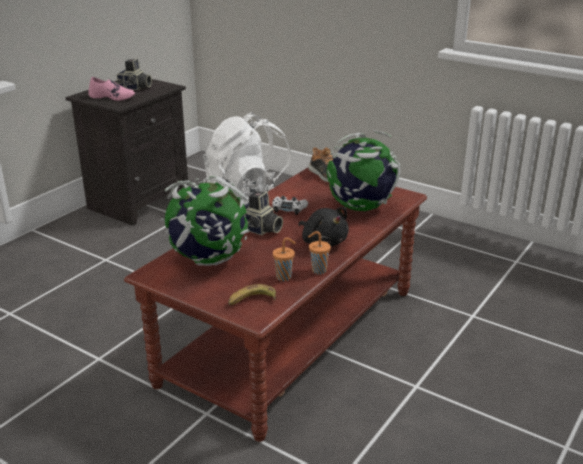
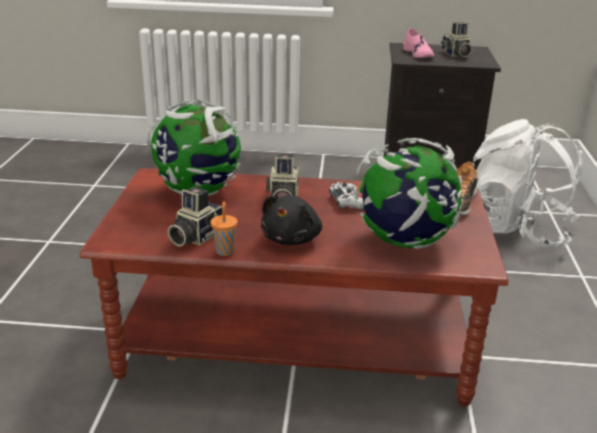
camera: 60 degrees right, 0 degrees up
(251, 300) = (135, 231): banana -> none
(284, 277) = (195, 236): orange cup -> camera

